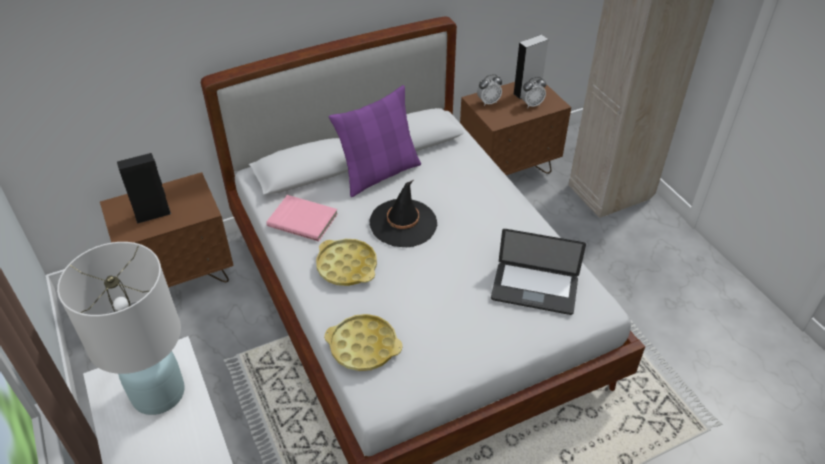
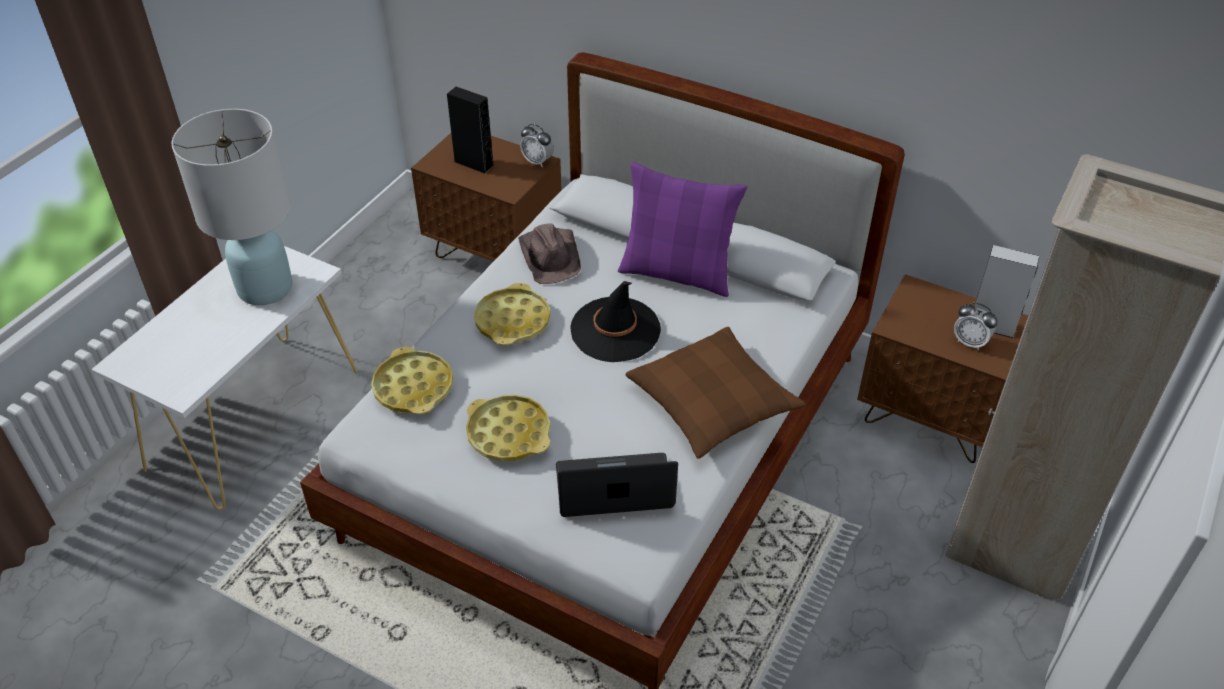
camera: 55 degrees right, 0 degrees up
(303, 219) = (550, 256): pink book -> brown hat
(450, 316) = (508, 433): none -> yellow tray
(488, 102) = (924, 301): alarm clock -> alarm clock (537, 161)
(500, 214) = (712, 403): none -> brown pillow
(534, 289) = (614, 487): laptop -> laptop turned 105 degrees clockwise

